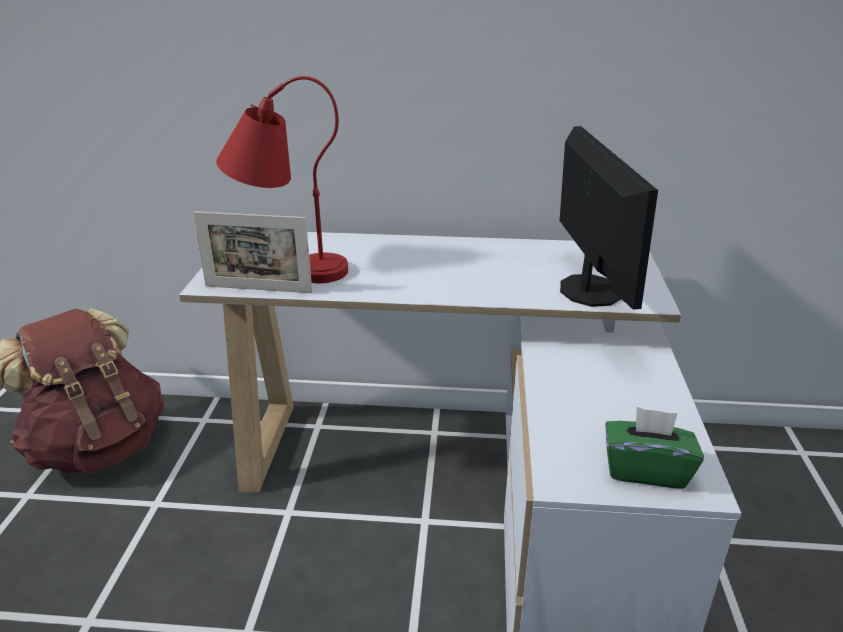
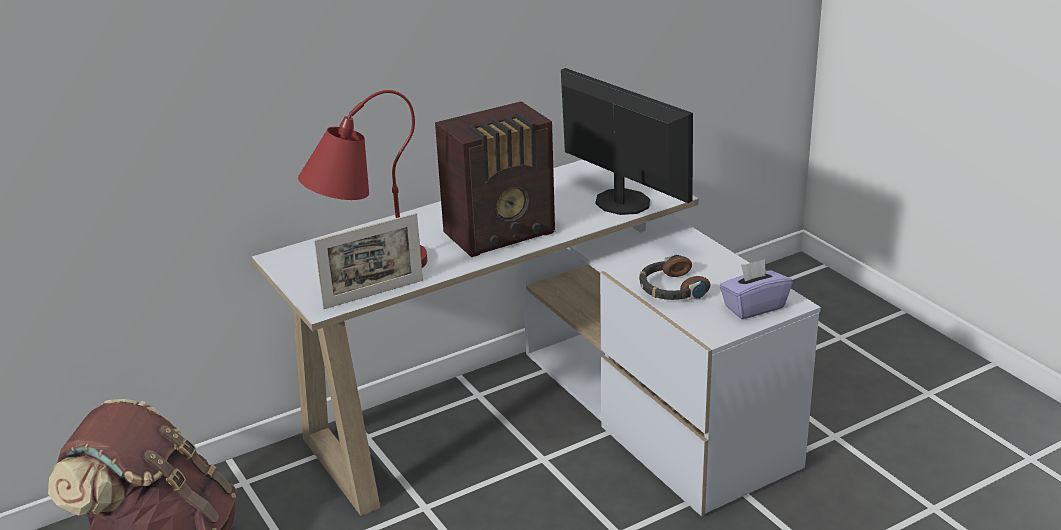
camera: 35 degrees left, 0 degrees up
(437, 278) = (502, 233): none -> radio
(569, 403) = (671, 288): none -> headphones
(645, 470) = (753, 307): green tissue box -> purple tissue box

